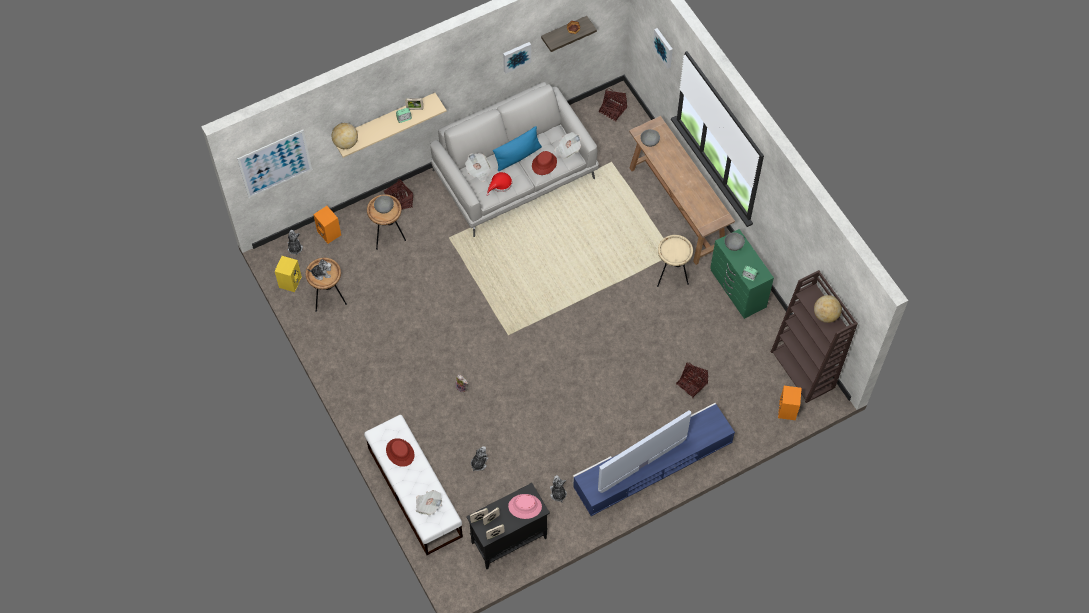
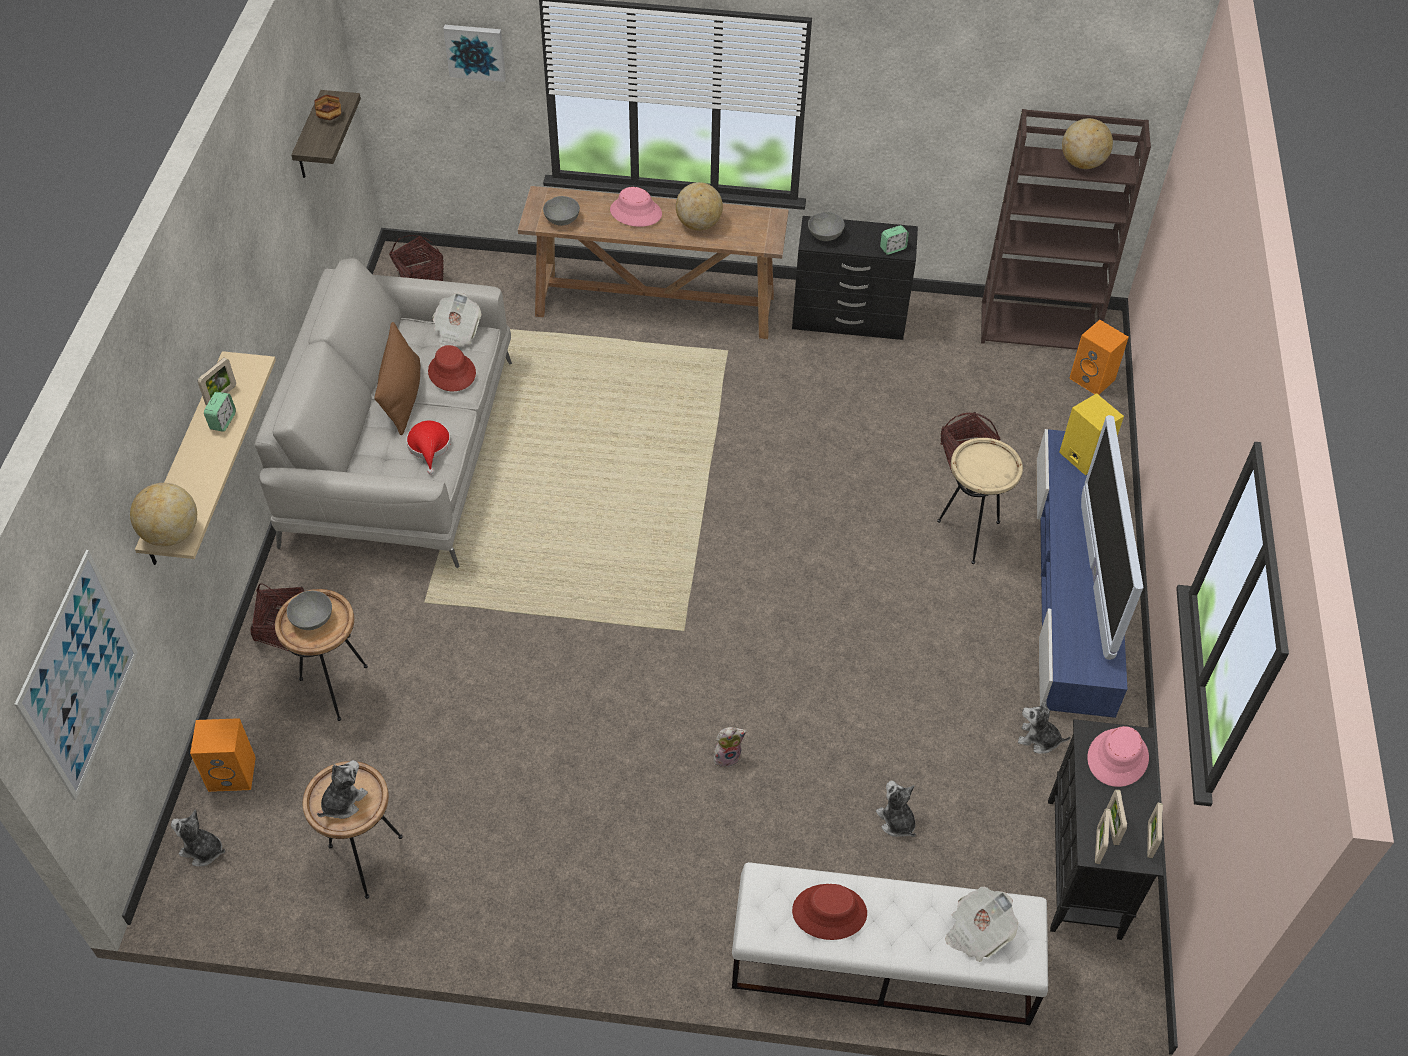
camera: 55 degrees left, 10 degrees down
(290, 281) = (263, 903): yellow speaker -> yellow speaker (1082, 456)
(478, 171) = (375, 458): newspaper -> none
(516, 56) = (281, 218): picture -> none
(518, 156) = (402, 396): blue pillow -> brown pillow
(671, 277) = (763, 376): beige side table -> beige side table (970, 535)
(679, 165) = (635, 212): none -> pink hat
(693, 193) = (699, 224): none -> globe
(737, 289) = (849, 319): green dresser -> black dresser

